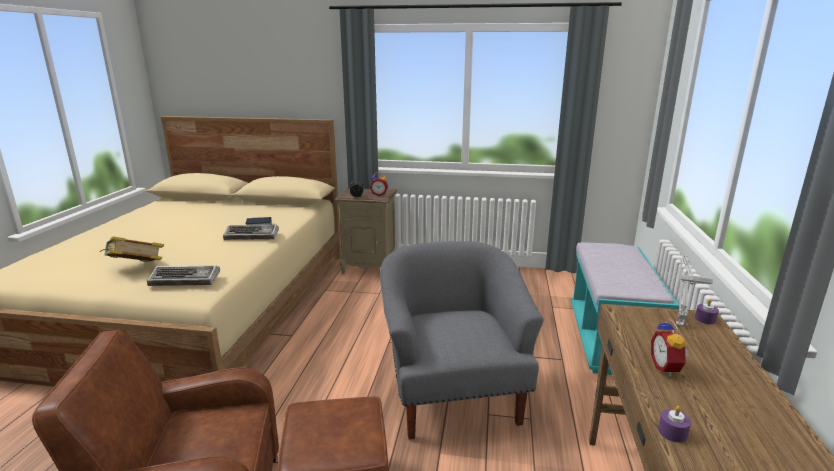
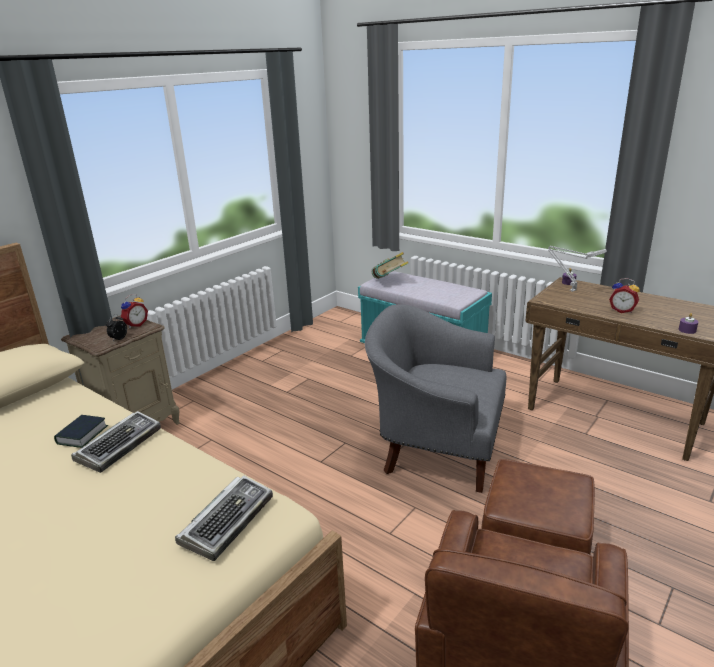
camera: 60 degrees left, 5 degrees up
(136, 269) = (110, 579): book -> book (390, 281)

